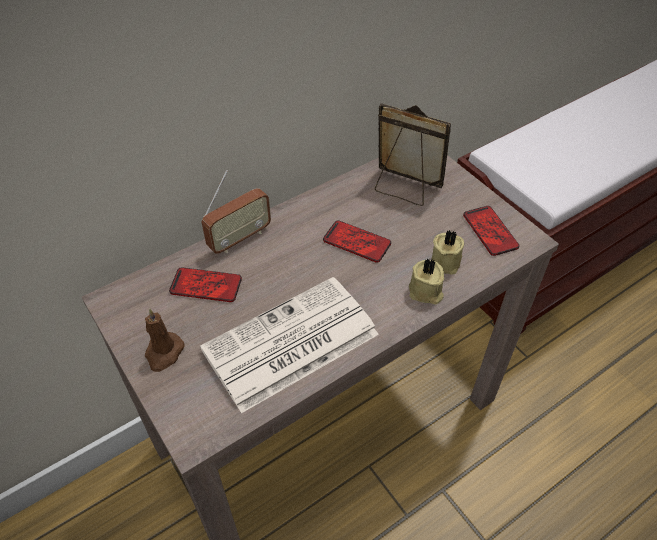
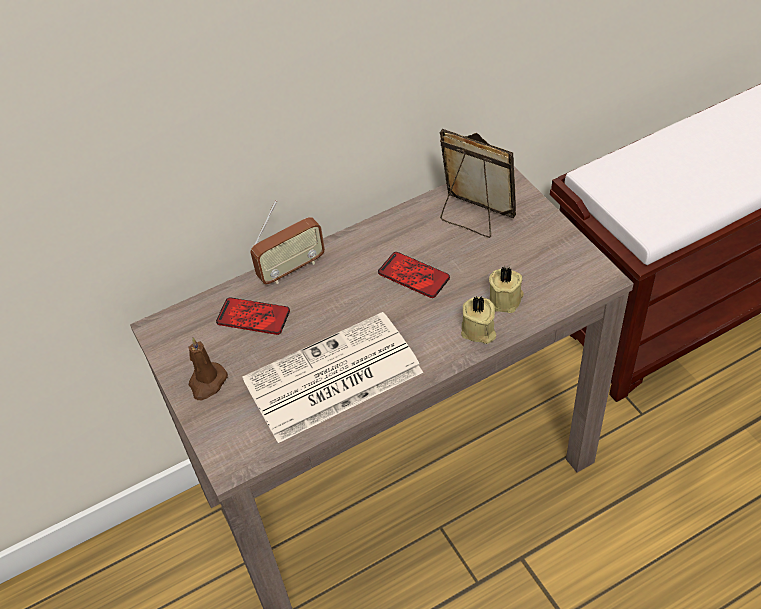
camera: 10 degrees right, 0 degrees up
(490, 231) = (559, 267): phone -> none

